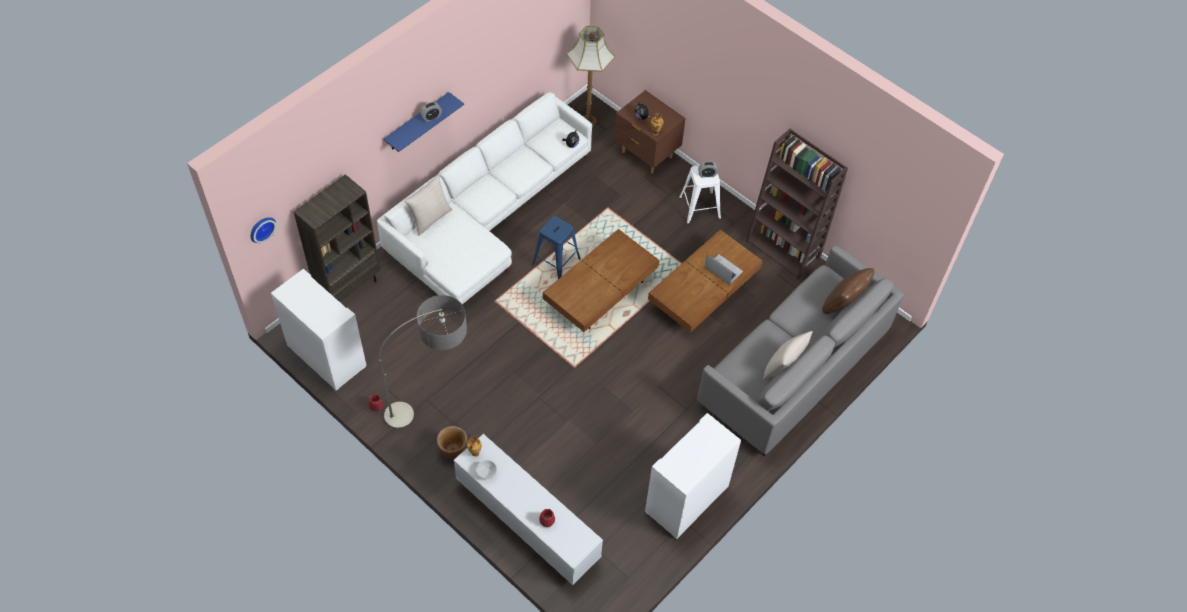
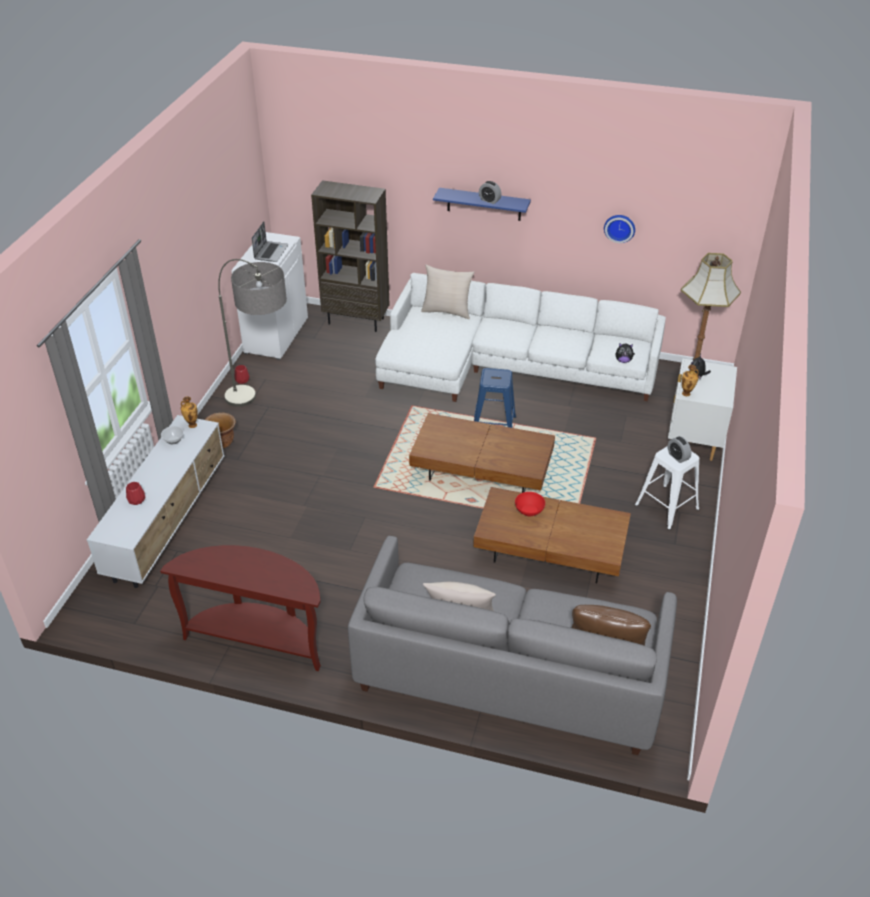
camera: 65 degrees right, 15 degrees down
(261, 228) = (289, 171): wall clock -> wall clock (619, 227)
(646, 155) = (694, 441): brown nightstand -> white nightstand
(685, 282) = (529, 510): none -> red bowl
(687, 500) = (258, 638): white cabinet -> brown console table
(722, 270) = (574, 535): laptop -> laptop (271, 252)
(783, 250) = (678, 602): brown bookcase -> none

